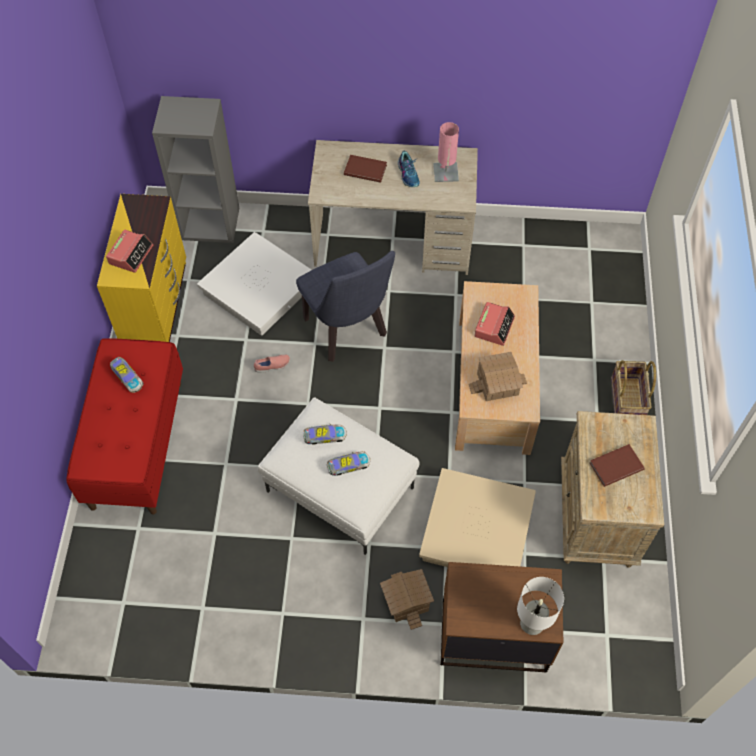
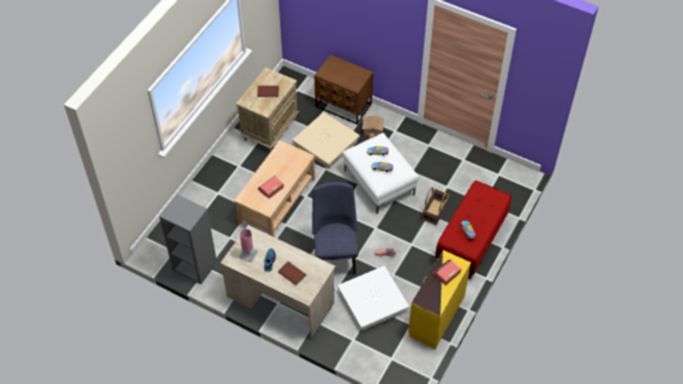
camera: 155 degrees left, 5 degrees down
(210, 223) = (383, 358): grey bookcase -> grey bookcase (194, 266)
(497, 383) = (287, 162): toy house -> none
(532, 624) = (338, 63): white table lamp -> none
(627, 400) = (217, 169): basket -> basket (434, 211)

